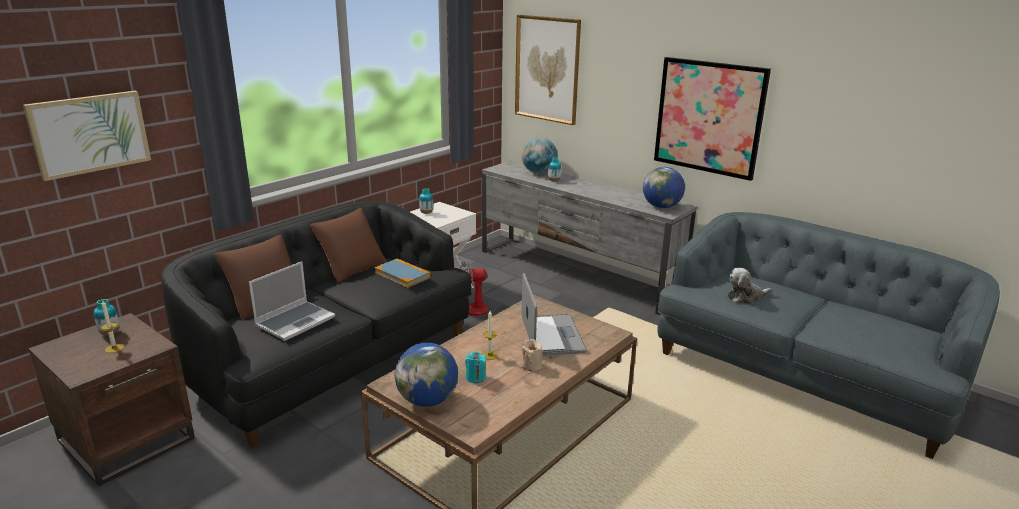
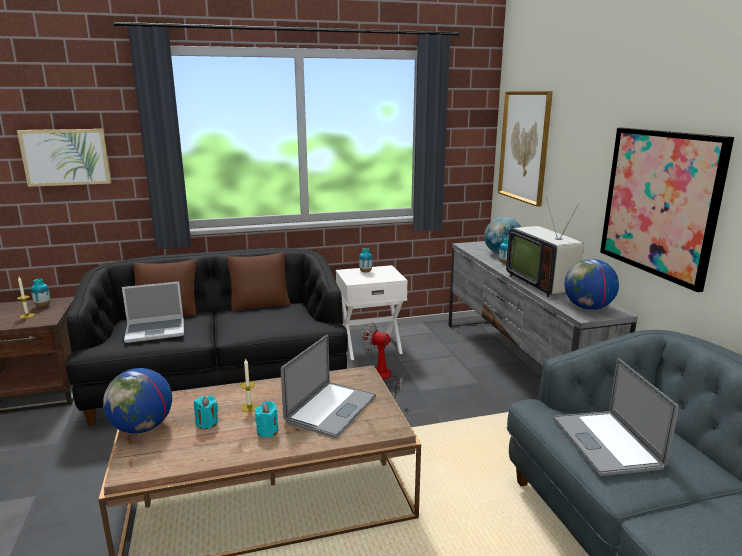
camera: 35 degrees right, 5 degrees down
(402, 275) = (281, 317): book -> none
(531, 366) = (267, 431): beige candle -> turquoise candle
(606, 194) = (542, 283): none -> television
(745, 297) = (605, 442): plush toy -> laptop

